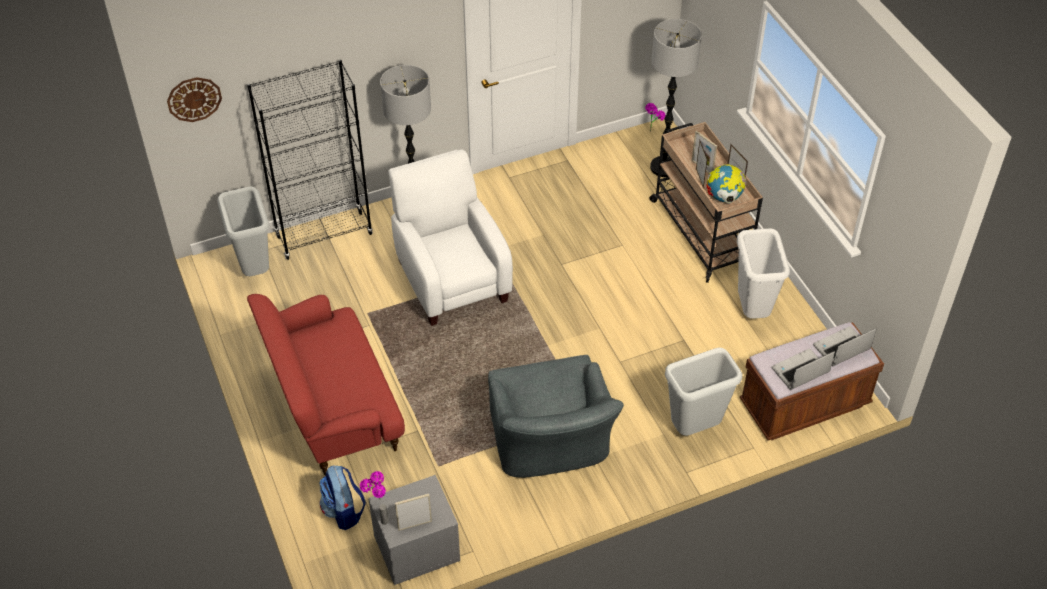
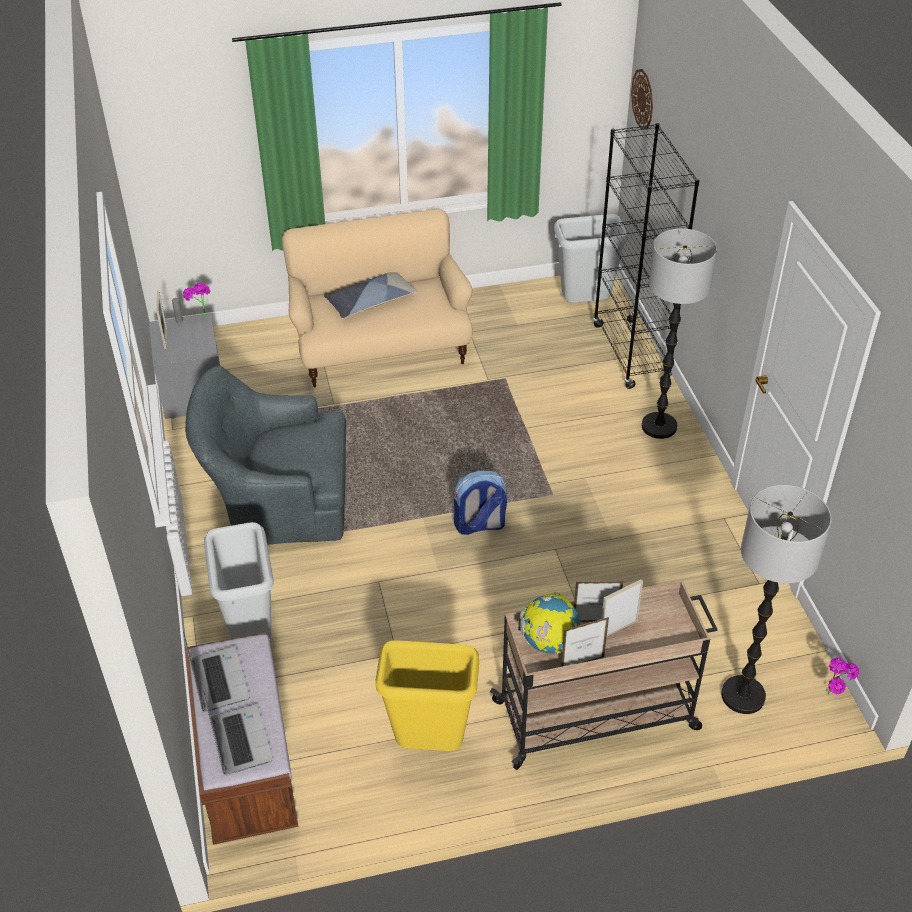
camera: 100 degrees right, 5 degrees down
(329, 379) = (370, 301): none -> pillow
(333, 409) = (381, 349): red sofa -> beige sofa
(344, 511) = (256, 350): backpack -> backpack (479, 525)
(450, 277) = (548, 447): white armchair -> none
(753, 311) = (429, 746): white trash can -> yellow trash can

